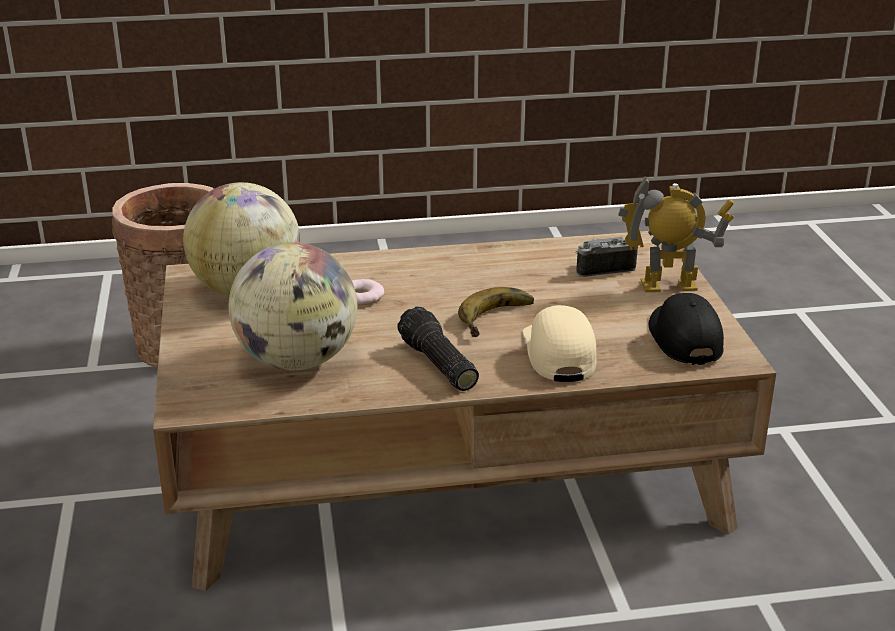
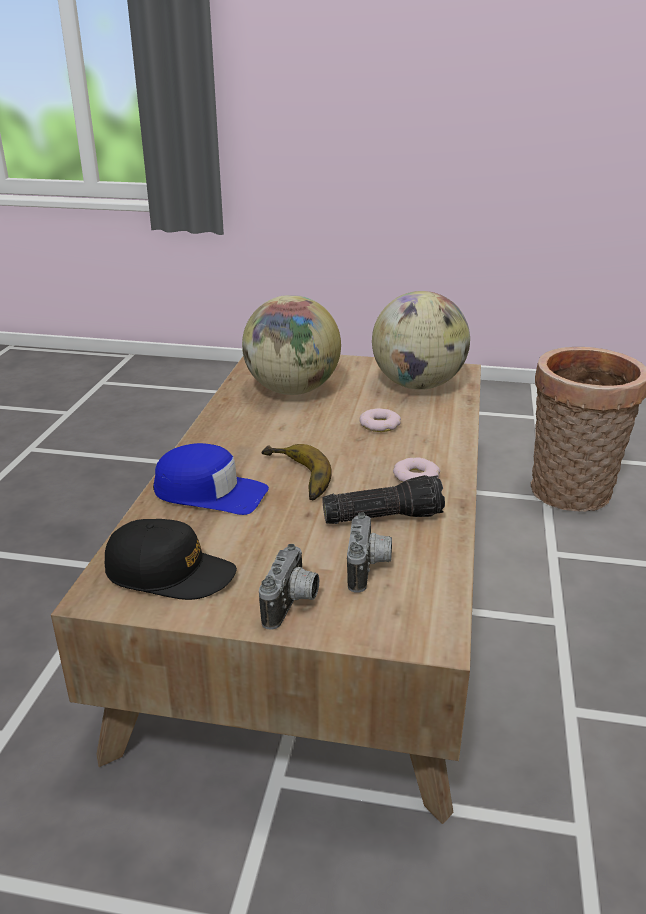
camera: 110 degrees right, 0 degrees up
(436, 364) = (241, 436): flashlight -> flashlight (383, 516)
(455, 268) = (416, 476): none -> donut
(558, 353) = (210, 492): beige cap -> blue cap
(668, 286) = (293, 604): toy robot -> camera

